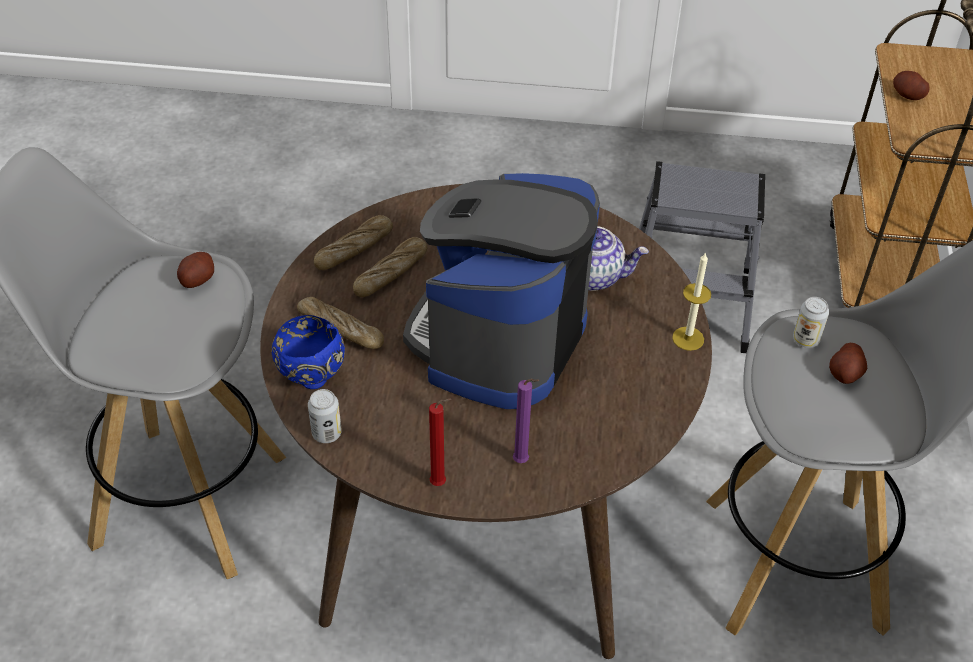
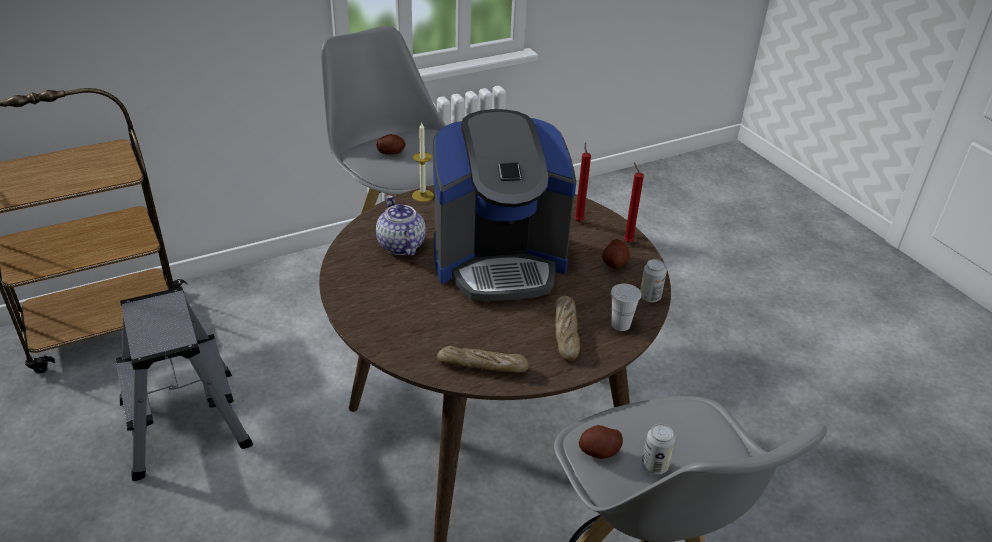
camera: 125 degrees left, 10 degrees down
(311, 378) = (620, 325): blue bowl -> white cup
(391, 273) = (488, 334): bread -> none
(523, 462) = (578, 220): purple candle -> red candle
(806, 339) = (377, 167): can -> can (654, 466)
(907, 95) = (59, 186): potato -> potato (615, 263)

